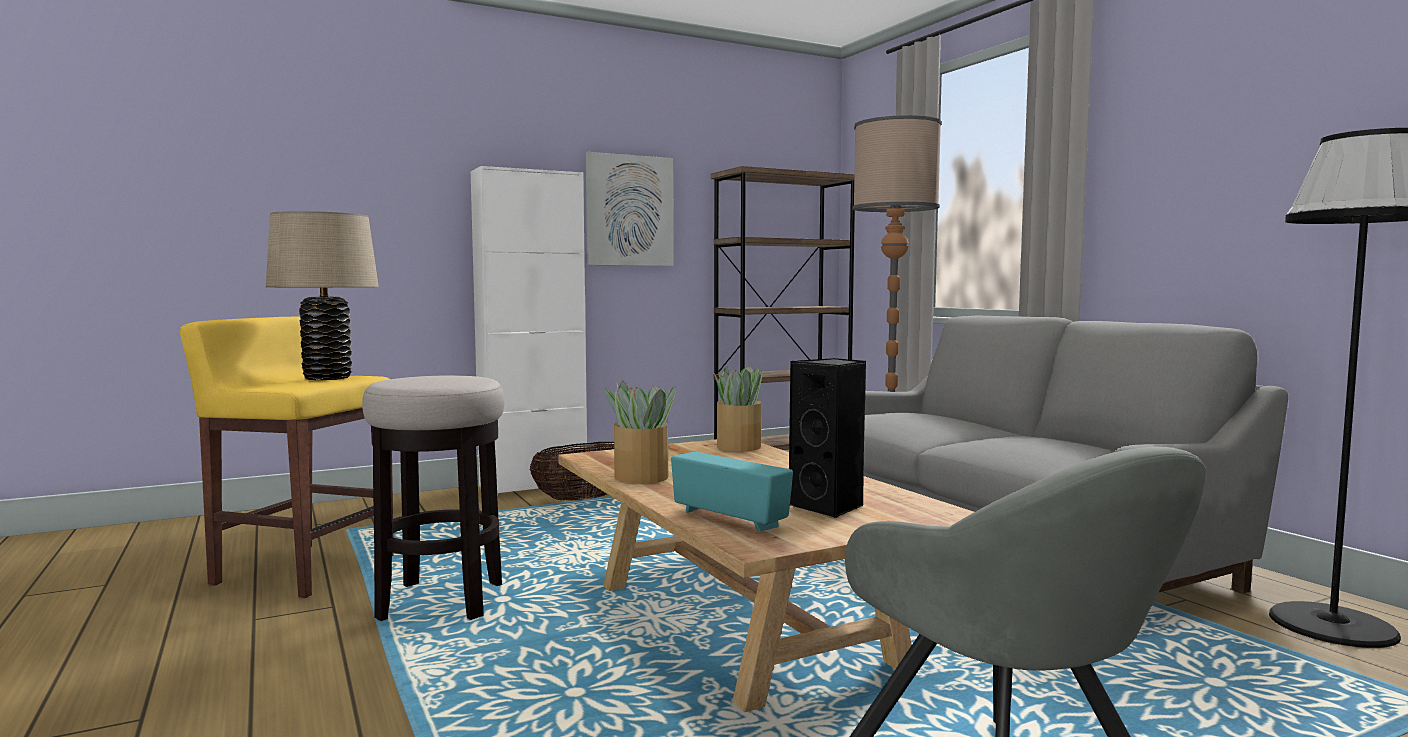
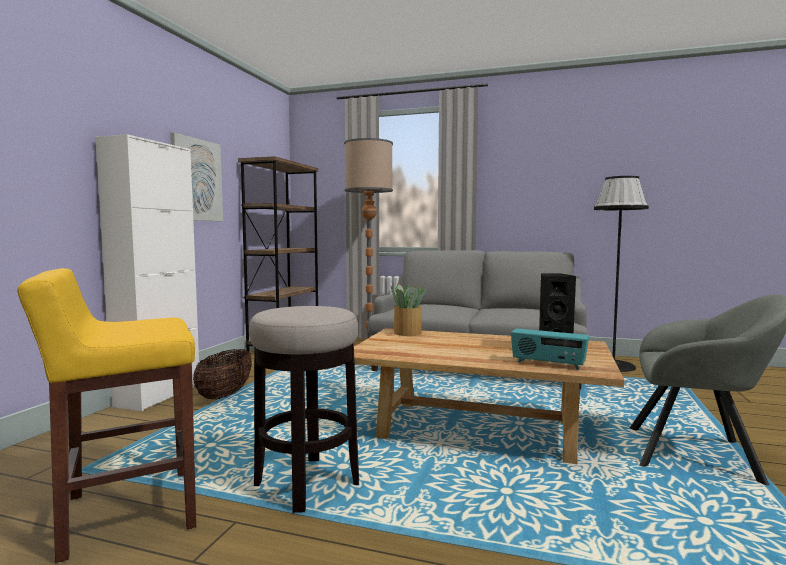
camera: 45 degrees left, 0 degrees up
(327, 378) = (143, 324): beige table lamp -> none
(641, 477) = (434, 356): potted plant -> none
(730, 518) = (548, 364): radio -> radio turned 150 degrees counterclockwise

